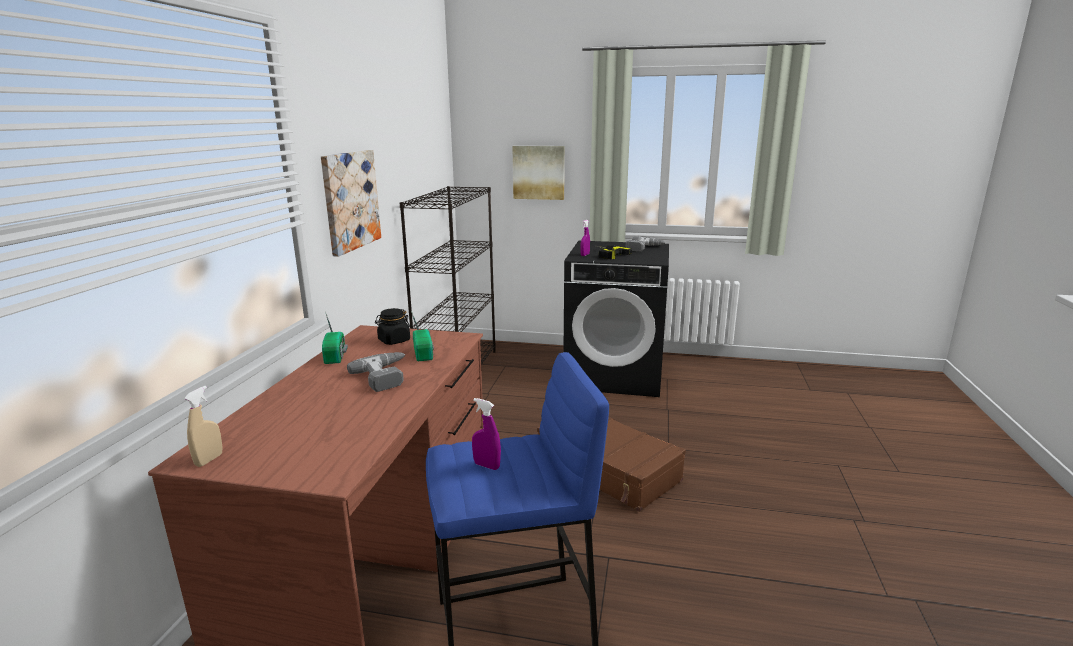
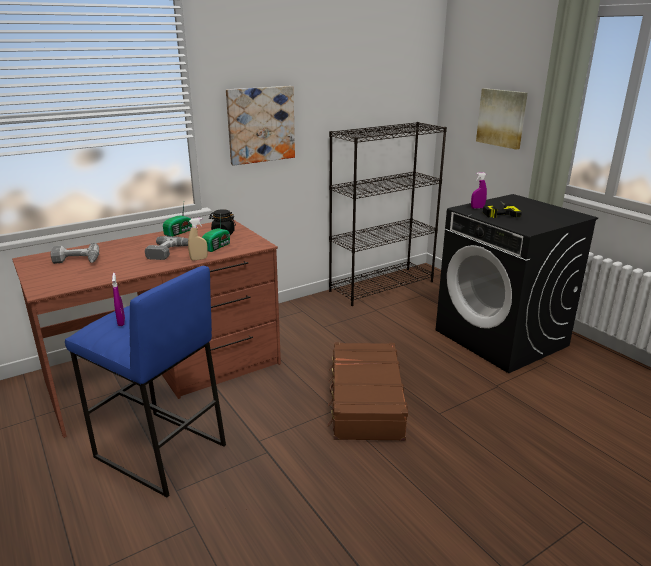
camera: 45 degrees right, 5 degrees up
(209, 460) = (33, 262): beige spray bottle -> beige spray bottle (199, 259)
(645, 248) = (555, 215): power drill -> power drill (76, 261)

